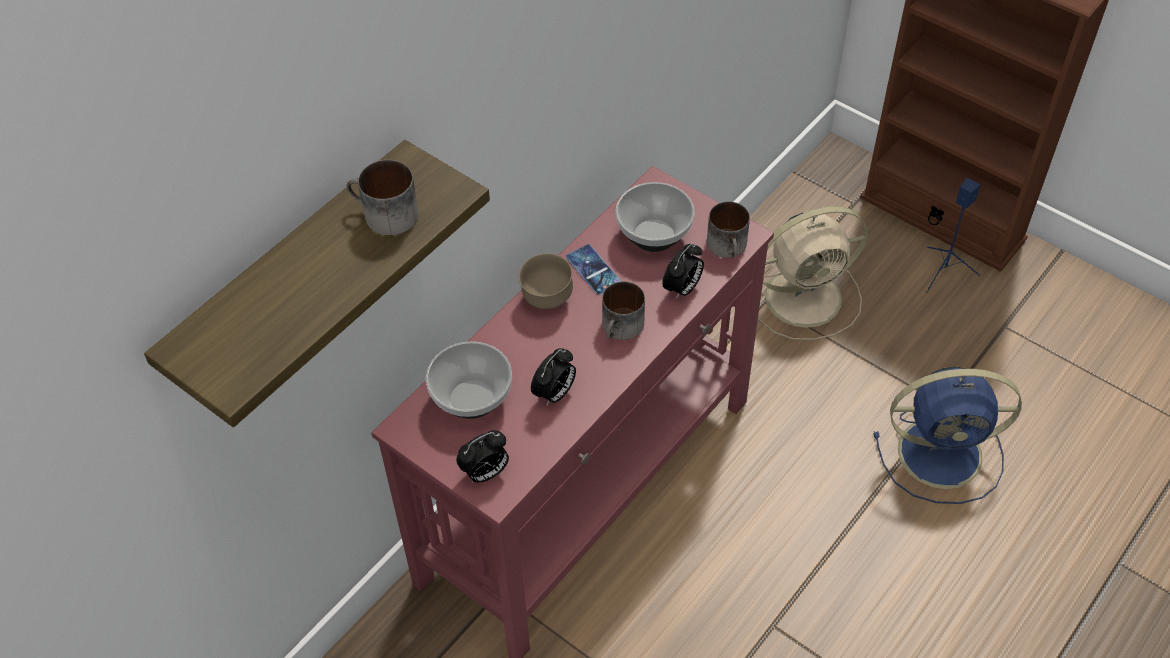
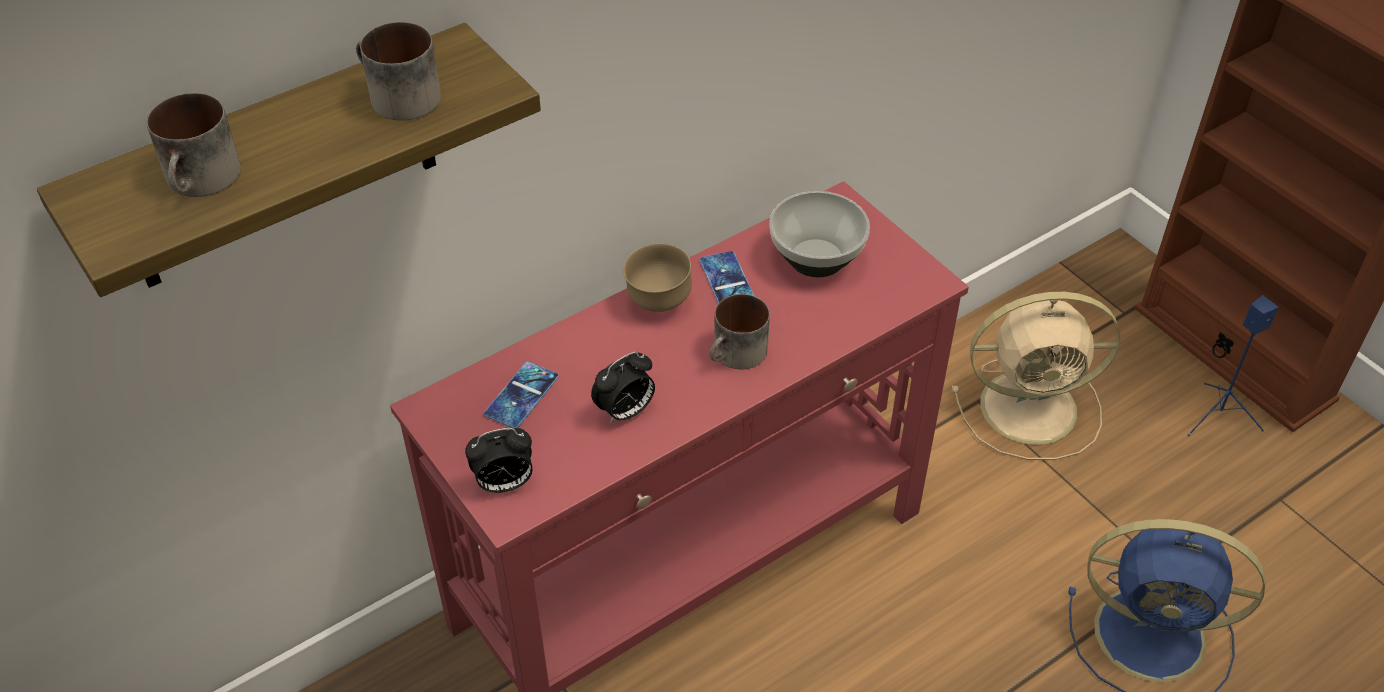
camera: 15 degrees right, 5 degrees down
(471, 400) = (521, 395): bowl -> phone
(682, 289) = (829, 326): alarm clock -> none
(729, 247) = (906, 291): mug -> mug (203, 180)

